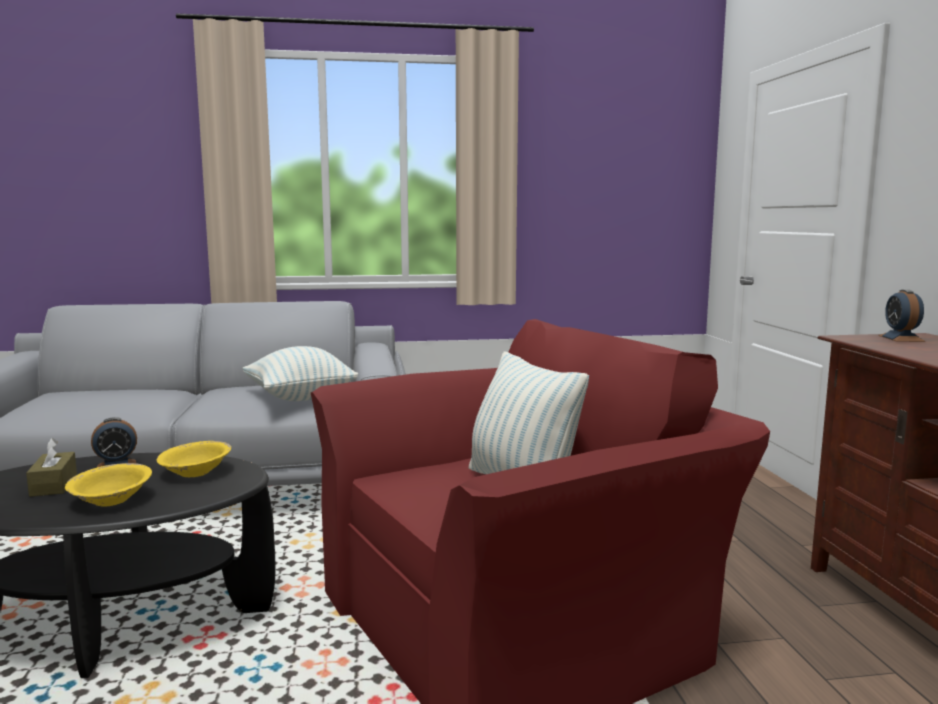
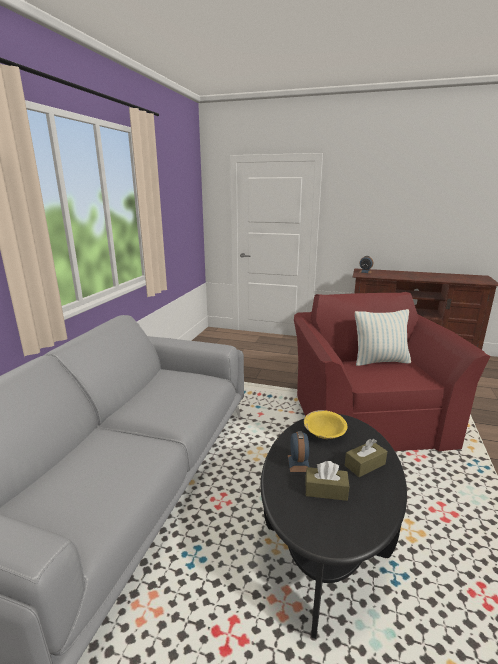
camera: 65 degrees left, 10 degrees up
(111, 500) = (365, 465): yellow bowl -> brown tissue box
(300, 397) = (187, 385): pillow -> none

